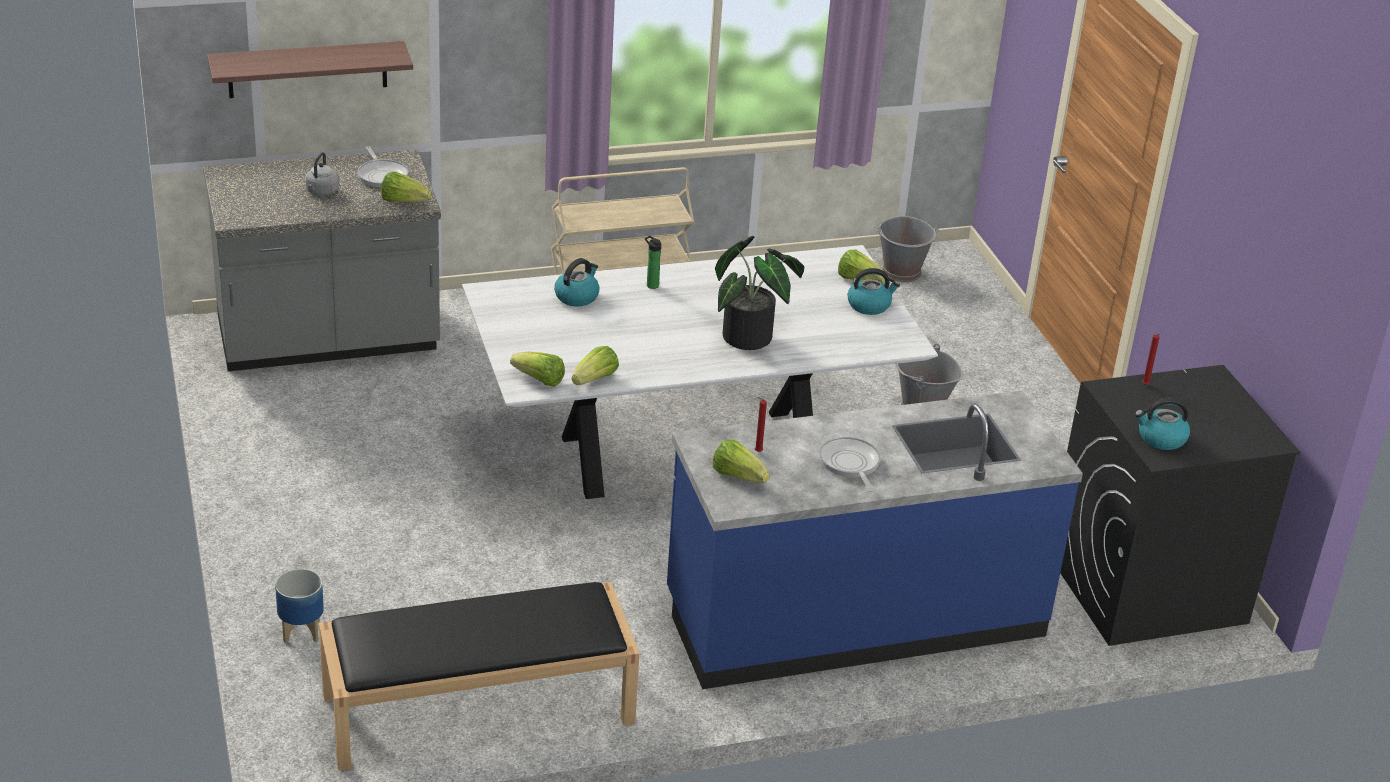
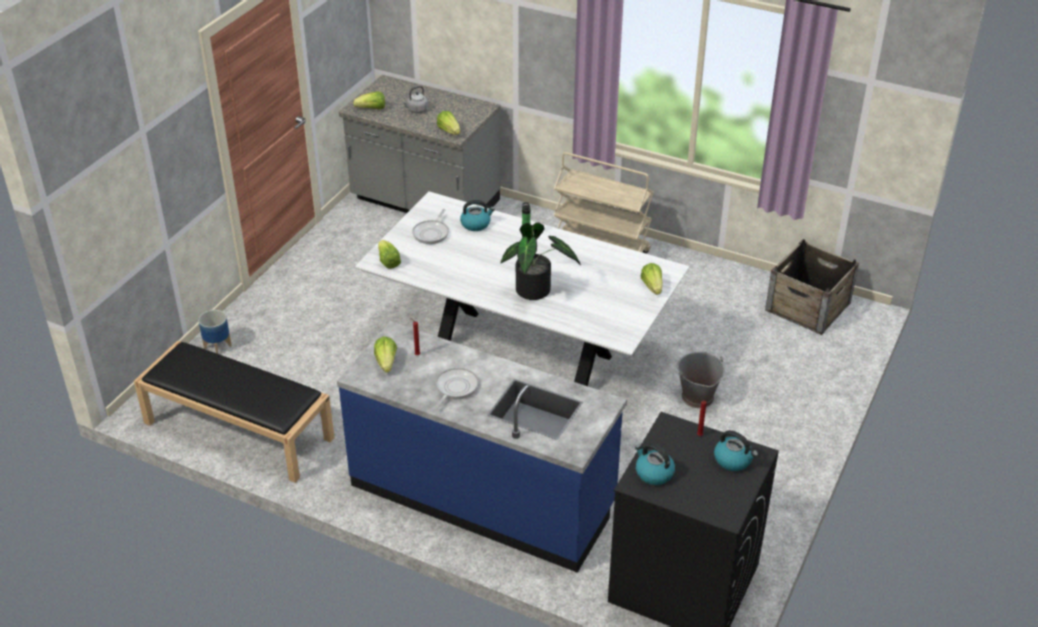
camera: 45 degrees right, 5 degrees up
(307, 69) = (441, 33): shelf -> none
(382, 175) = (459, 112): frying pan -> frying pan (432, 233)
(595, 379) = (416, 275): lettuce -> lettuce (372, 109)
(869, 305) = (635, 304): kettle -> kettle (733, 460)
(902, 272) = (808, 307): grey bucket -> crate

